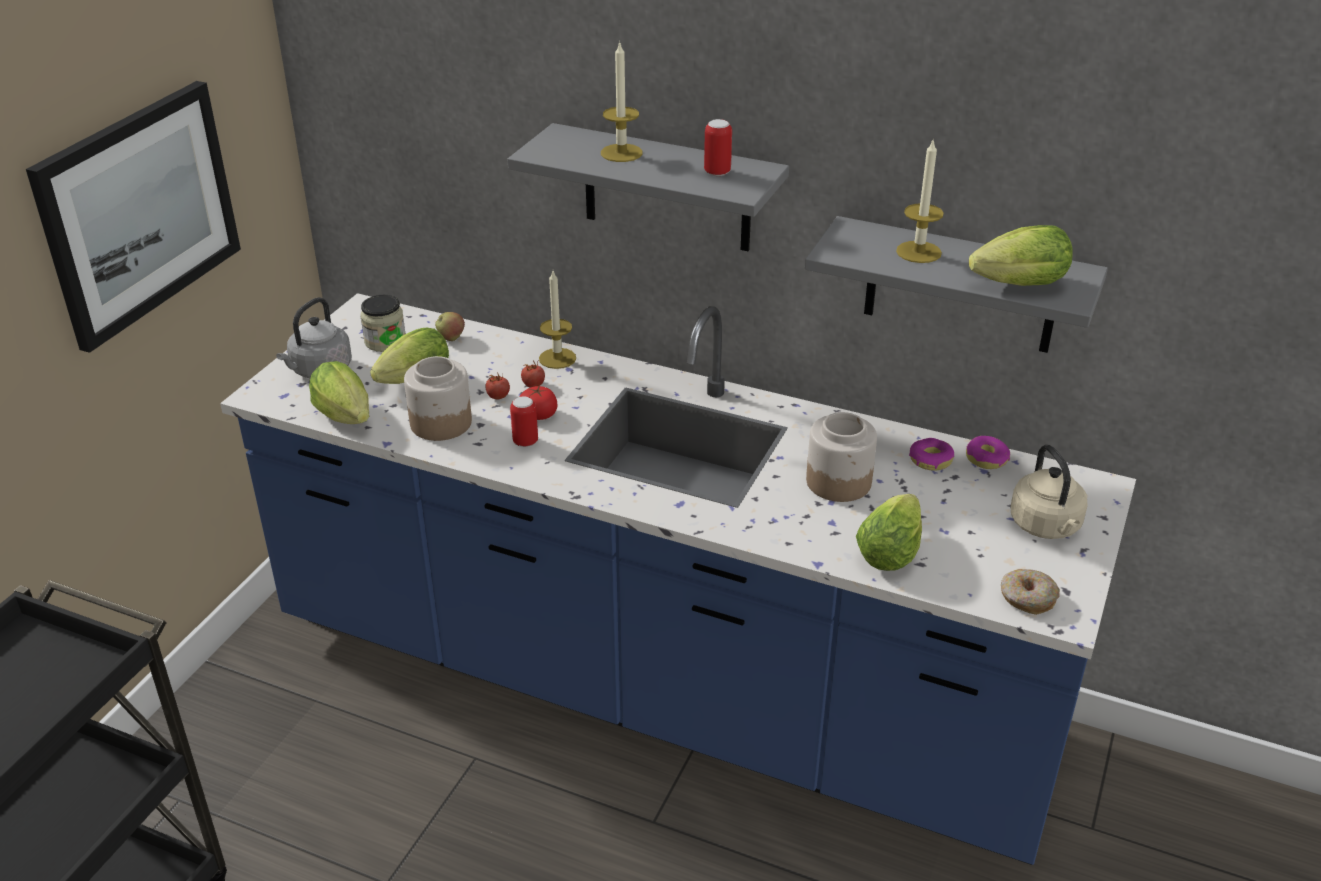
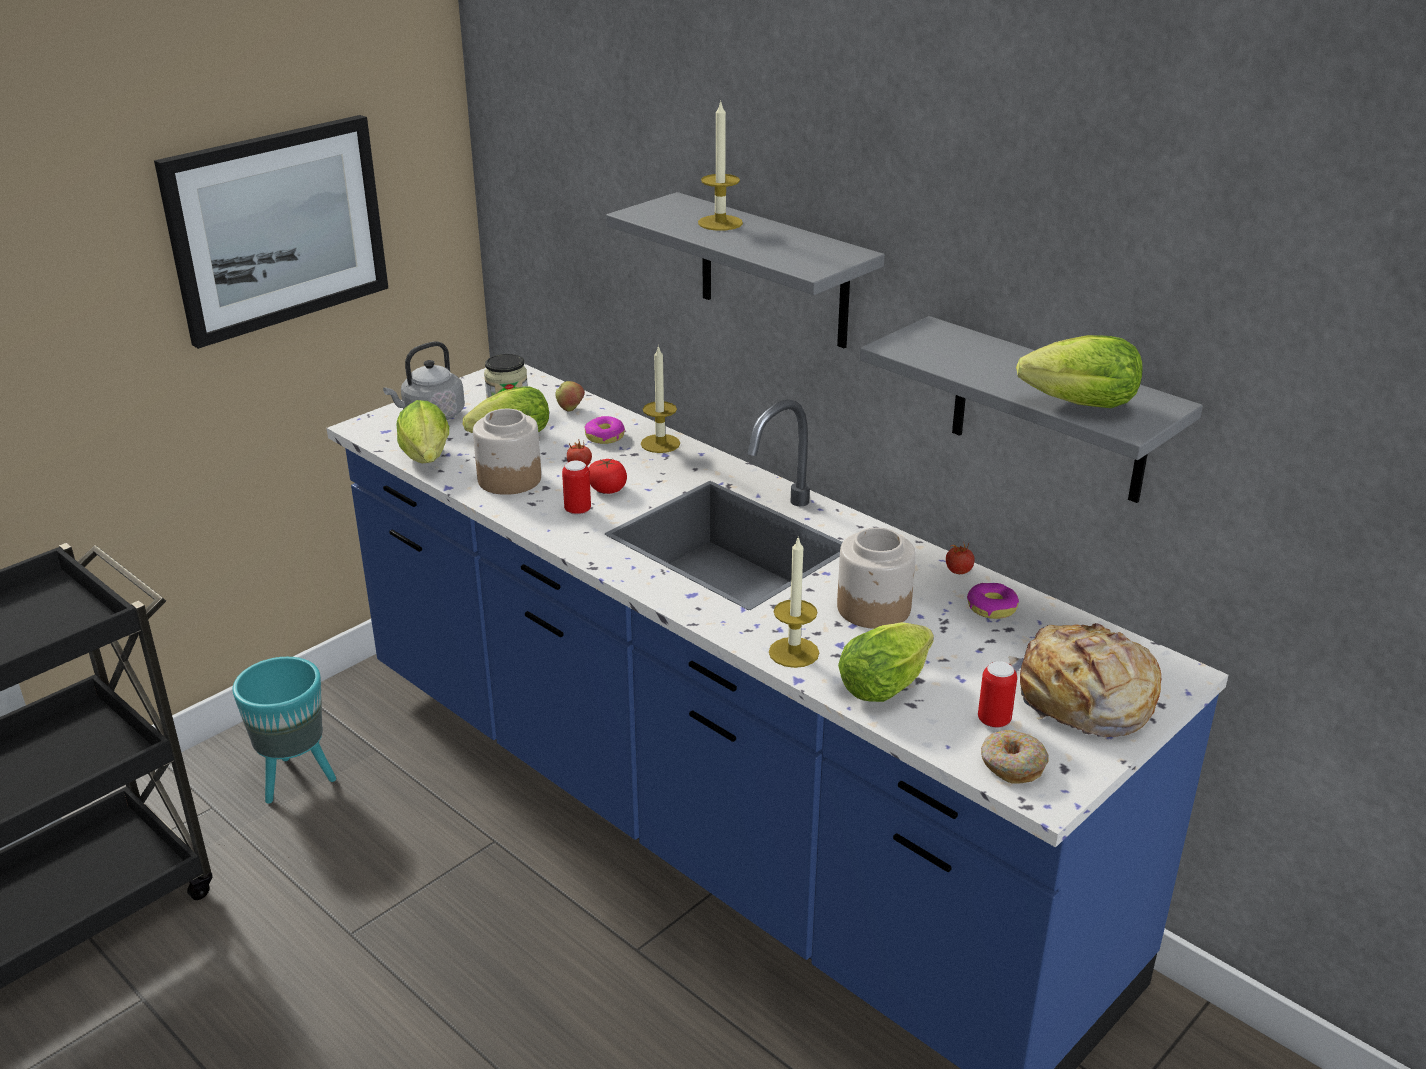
camera: 20 degrees right, 5 degrees down
(250, 750) = (296, 780): none -> turquoise planter
(533, 385) = (620, 462): tomato -> tomato (958, 571)
(717, 172) = (802, 250): can -> can (994, 720)
(918, 252) = (990, 359): candle -> candle (794, 652)
(986, 459) = (1058, 619): donut -> donut (604, 436)
(1046, 527) = (1084, 700): beige kettle -> bread

